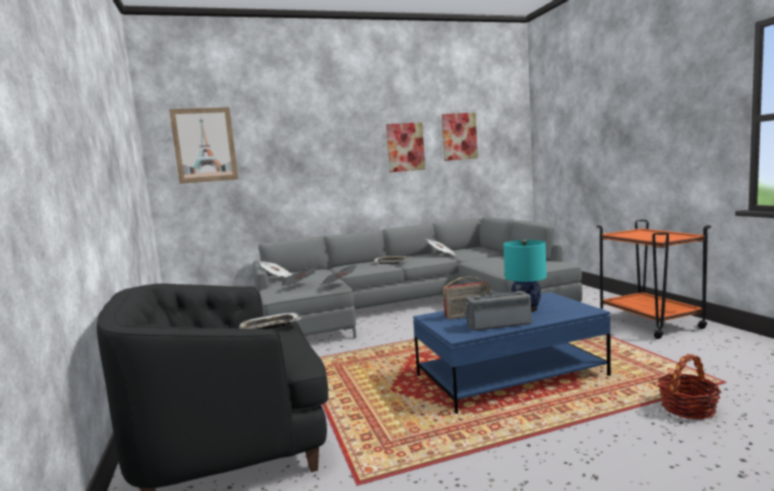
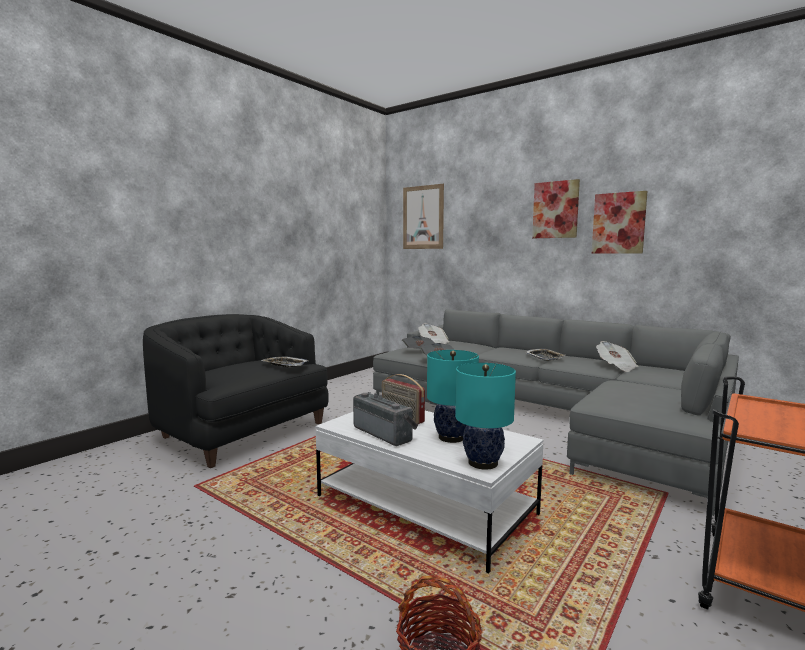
camera: 55 degrees right, 0 degrees up
(459, 136) = (710, 209): picture -> picture (555, 210)
(510, 376) = (425, 505): blue coffee table -> white coffee table
(578, 308) = (483, 462): none -> turquoise table lamp

